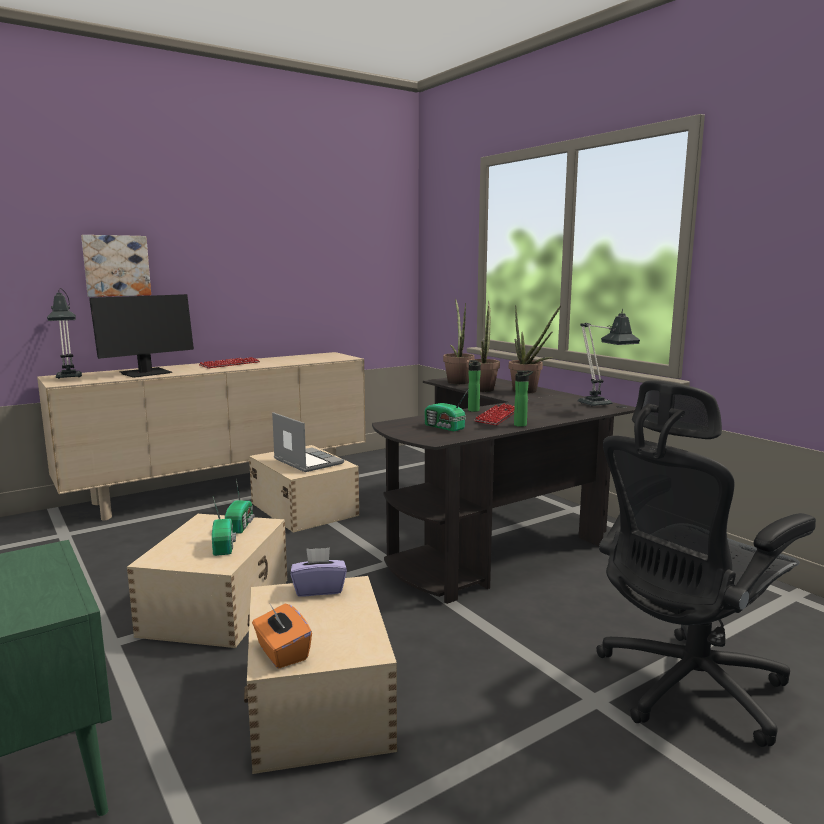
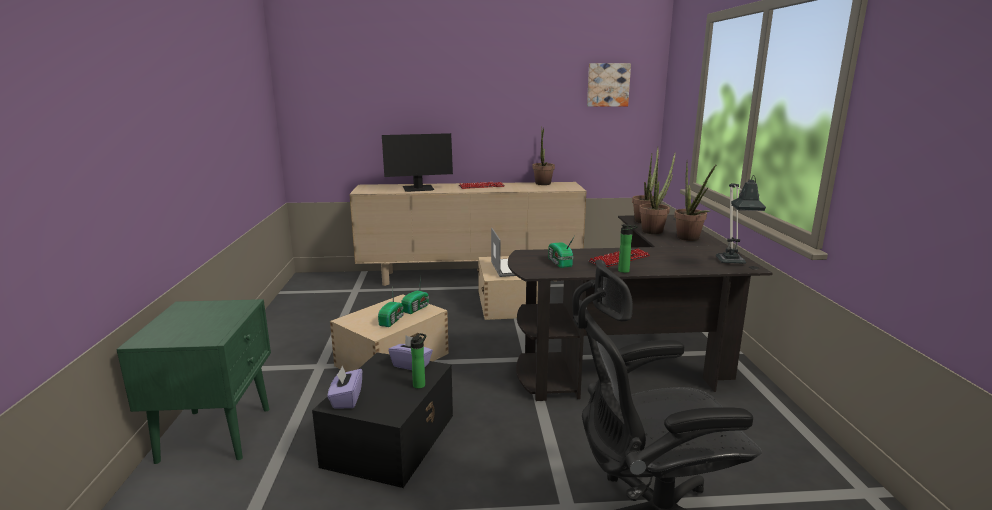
camera: 30 degrees right, 5 degrees up
(69, 378) = (371, 187): table lamp -> none
(116, 266) = (410, 111): picture -> picture (608, 85)
(282, 652) = (346, 399): orange tissue box -> purple tissue box
(302, 357) = (542, 184): none -> potted plant
(319, 700) = (391, 439): beige storage box -> black storage box
(473, 410) = (610, 250): bottle -> bottle (420, 384)

